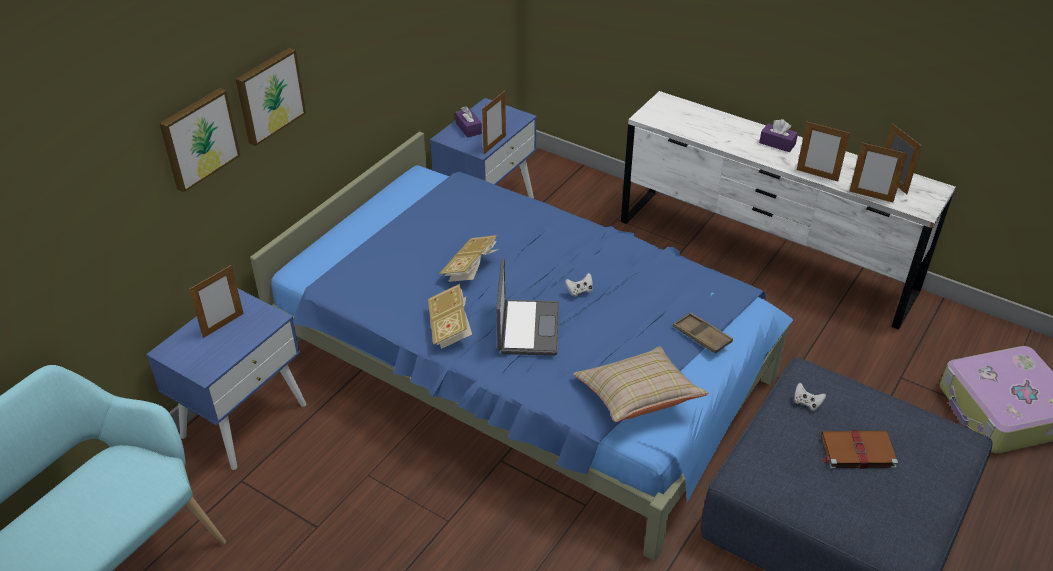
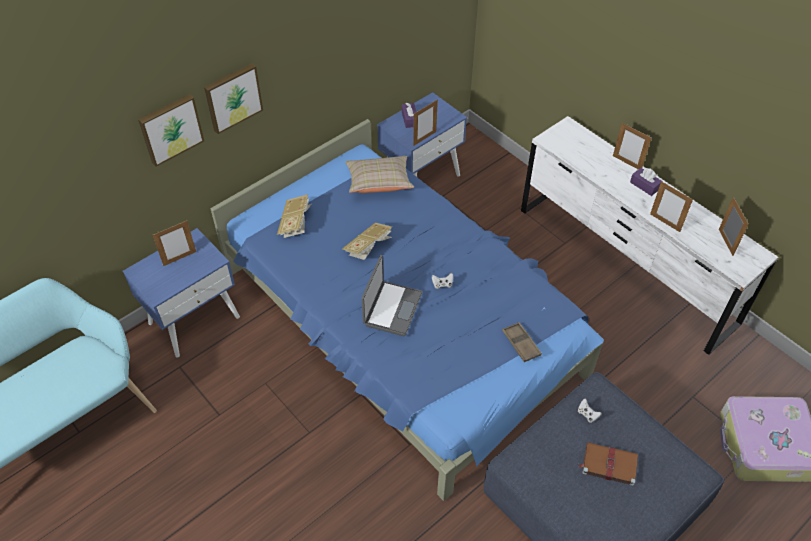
camera: 15 degrees right, 10 degrees up
(450, 328) = (336, 295): book -> book (295, 224)
(637, 398) = (452, 385): beige pillow -> beige pillow (379, 183)
(871, 196) = (701, 252): picture frame -> picture frame (627, 163)

